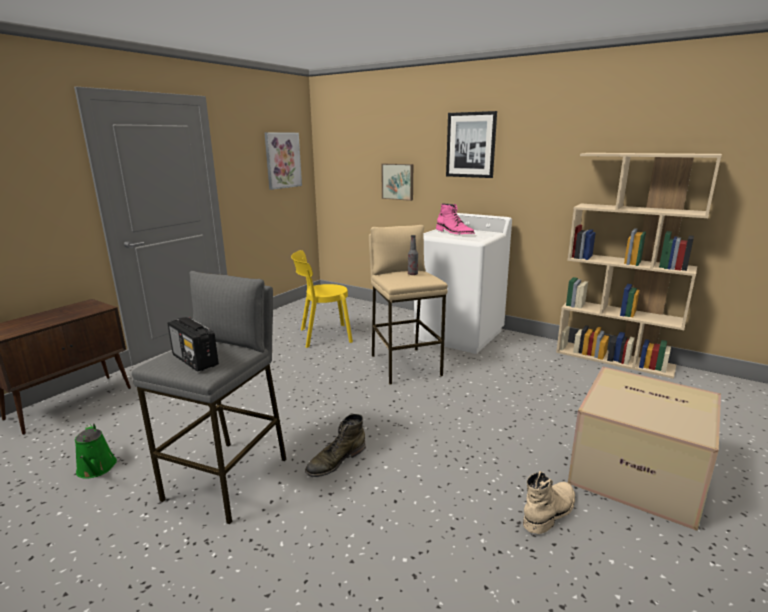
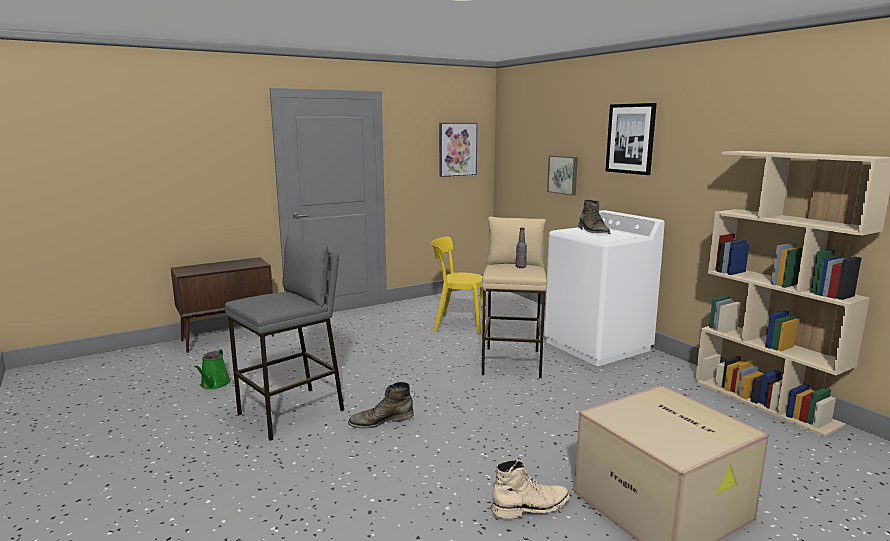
camera: 25 degrees right, 5 degrees down
(195, 360) = (266, 302): radio -> none
(454, 233) = (593, 232): pink boot -> green boot

